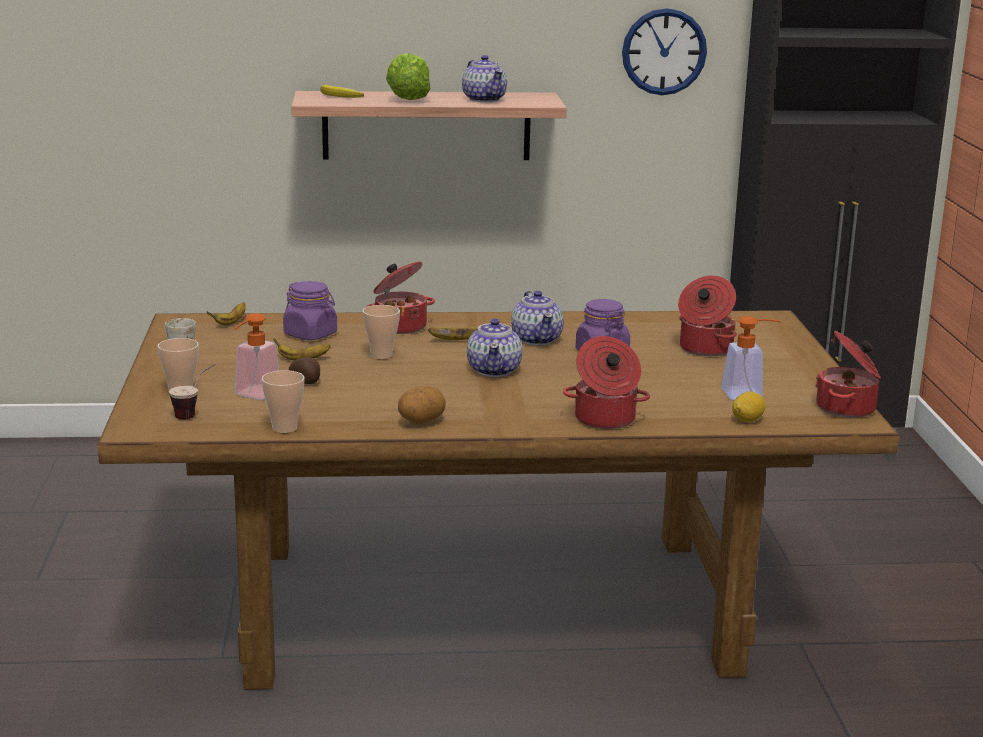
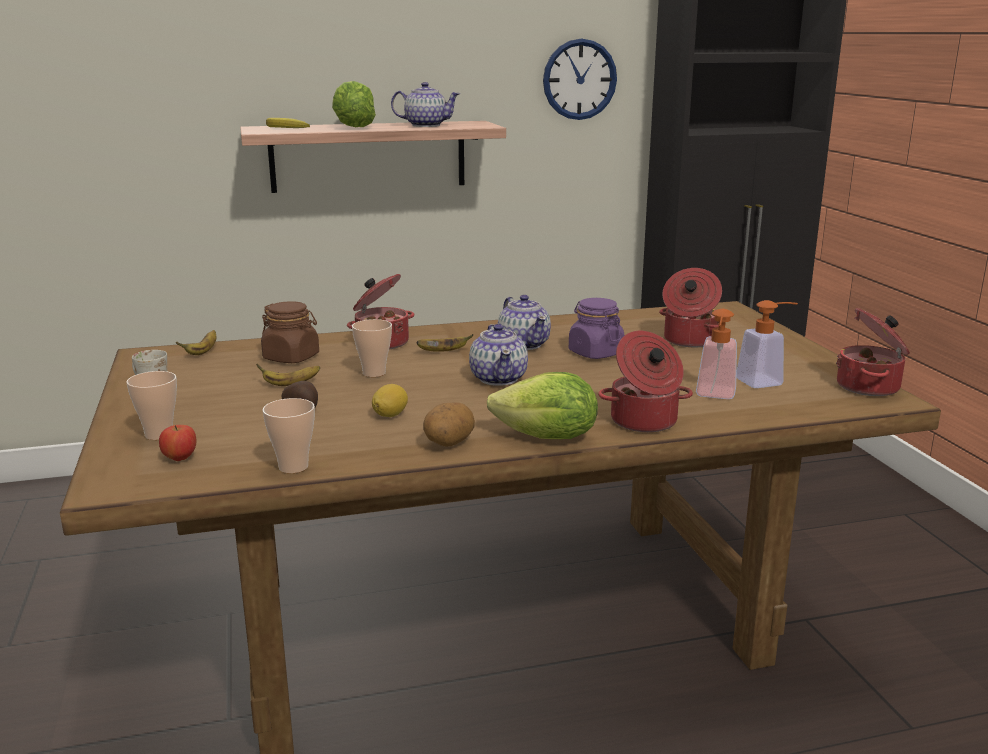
camera: 10 degrees left, 0 degrees up
(195, 413) = (180, 458): cup -> apple
(253, 395) = (246, 430): soap dispenser -> soap dispenser (715, 396)
(310, 334) = (291, 357): purple jar -> brown jar
(484, 99) = (425, 125): teapot -> teapot turned 45 degrees counterclockwise
(509, 425) = (547, 438): none -> lettuce
(747, 420) = (786, 408): lemon -> lemon (390, 415)

